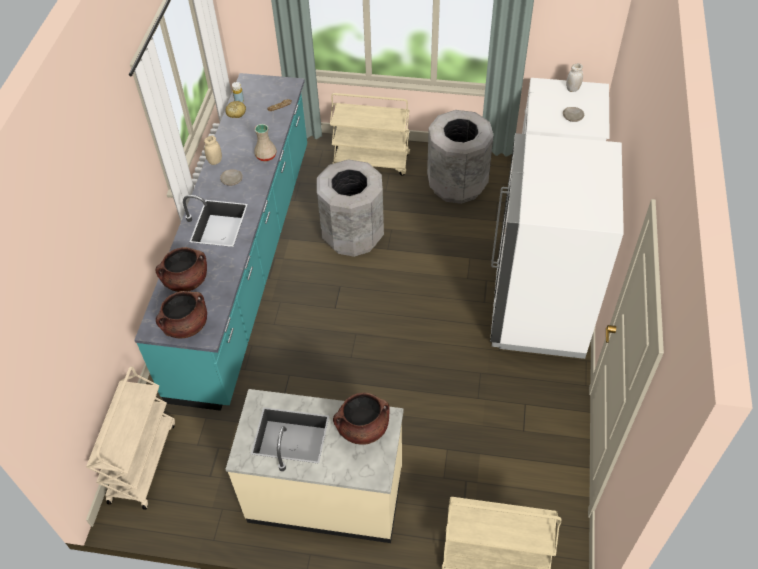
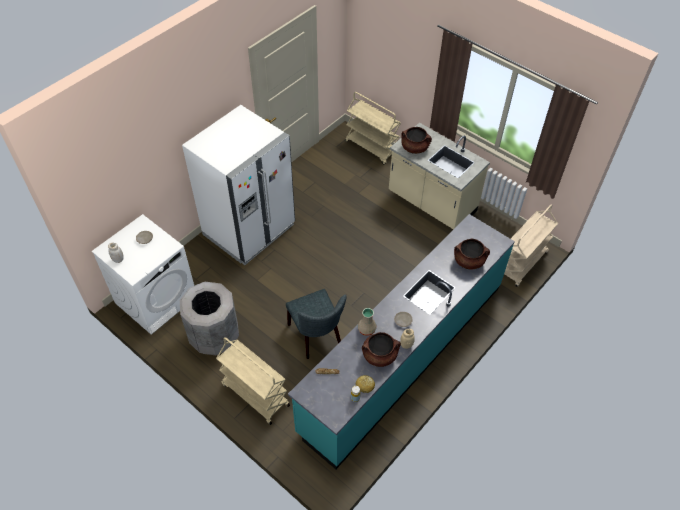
camera: 150 degrees left, 0 degrees up
(186, 326) = (481, 234): brown cooking pot -> brown cooking pot (379, 355)
(352, 235) = (317, 337): grey trash can -> grey chair

